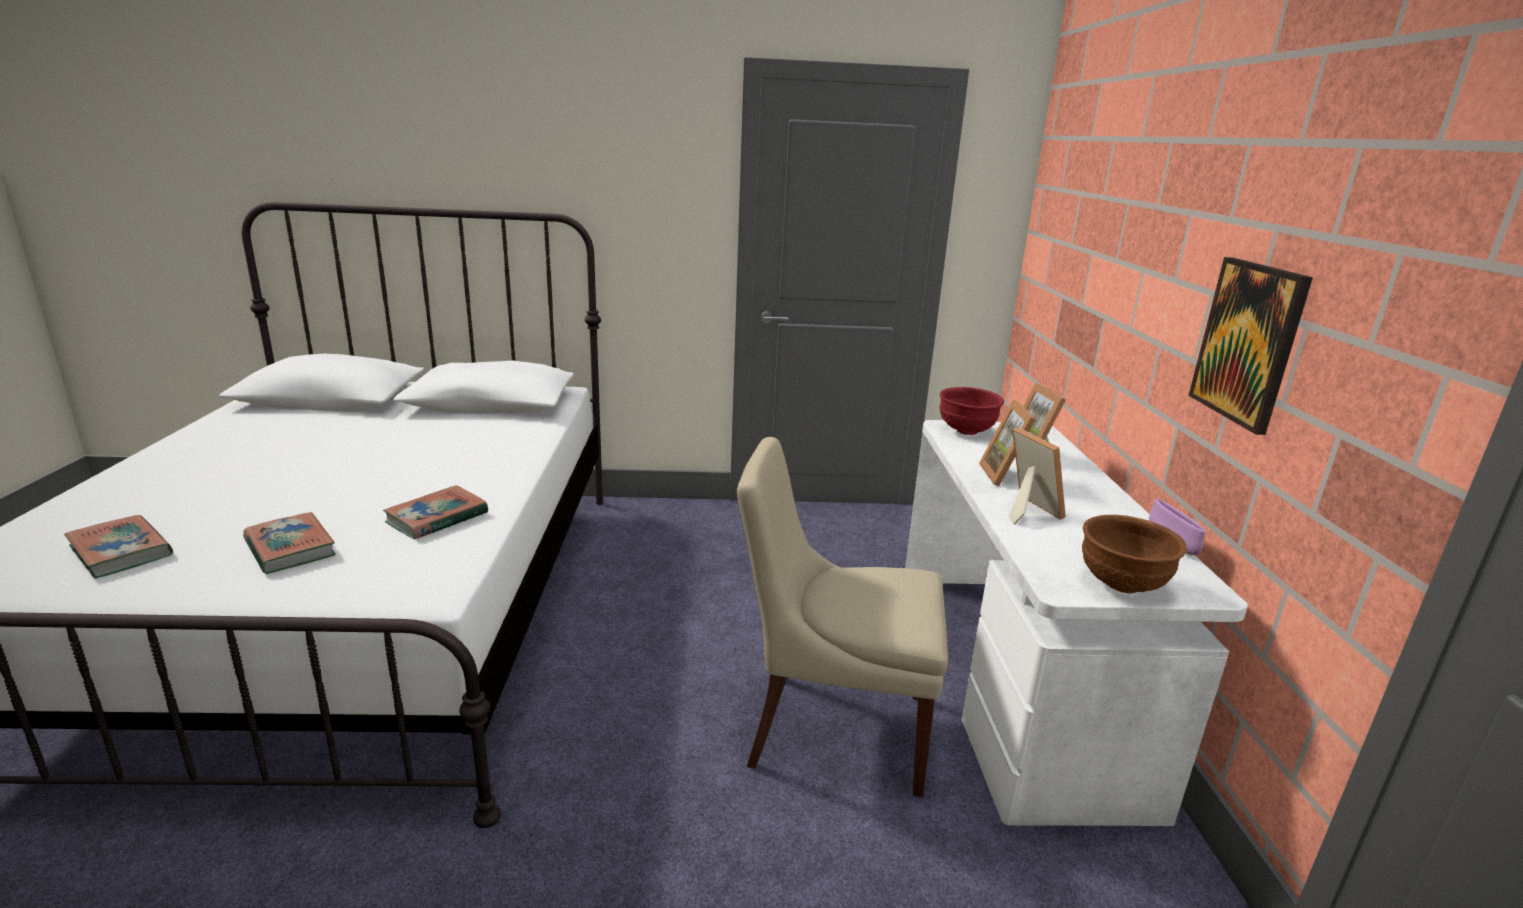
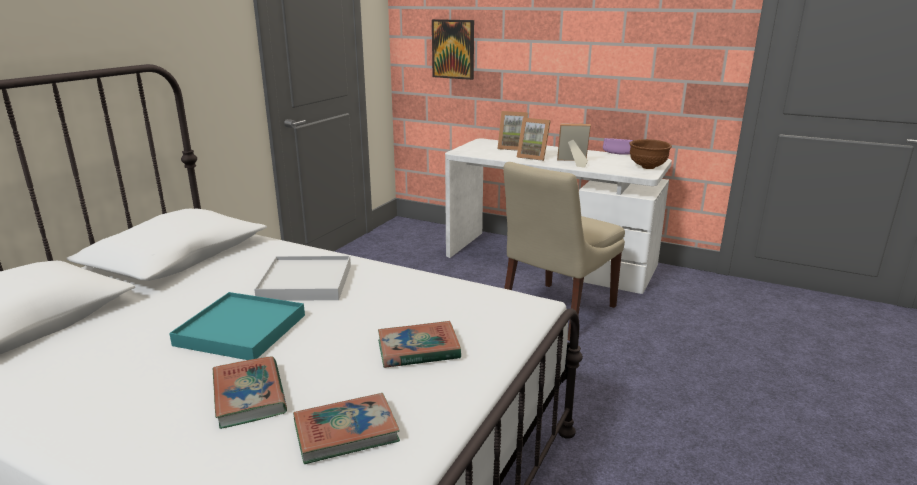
camera: 60 degrees left, 0 degrees up
(330, 463) = (241, 330): none -> turquoise tray
(437, 518) = (416, 294): book -> book (249, 396)
(449, 461) = (306, 282): none -> white tray
(966, 432) = (472, 150): red bowl -> none
(1248, 343) = (626, 59): picture -> picture (453, 49)

